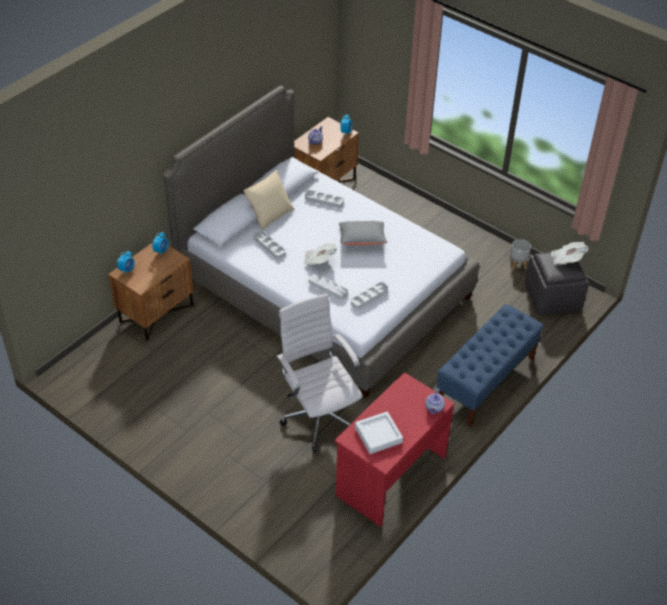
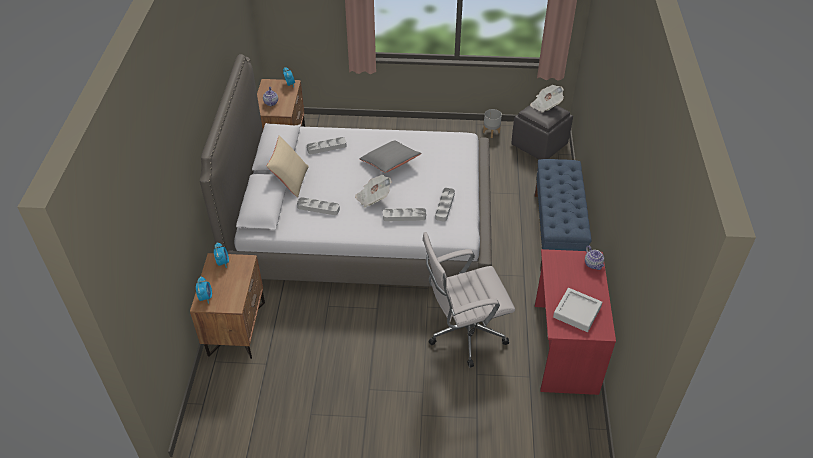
camera: 35 degrees left, 0 degrees up
(318, 416) = (463, 334): white office chair -> white office chair turned 45 degrees counterclockwise

